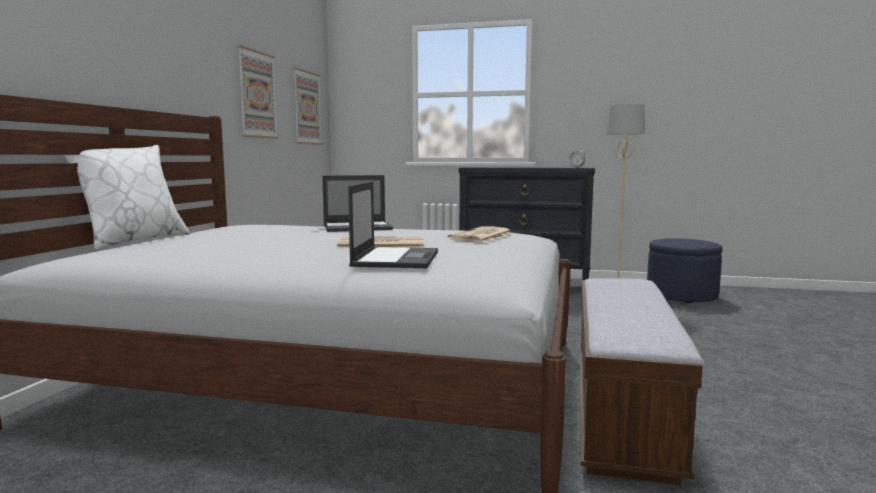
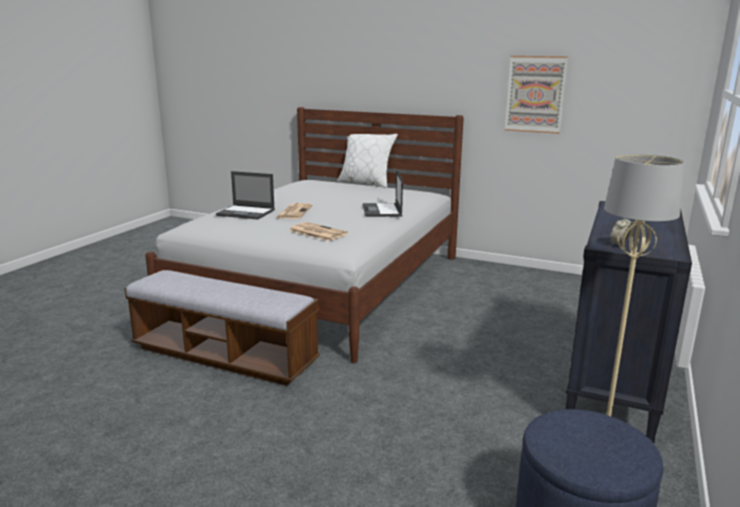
camera: 100 degrees right, 10 degrees up
(306, 108) = (638, 102): picture -> none

